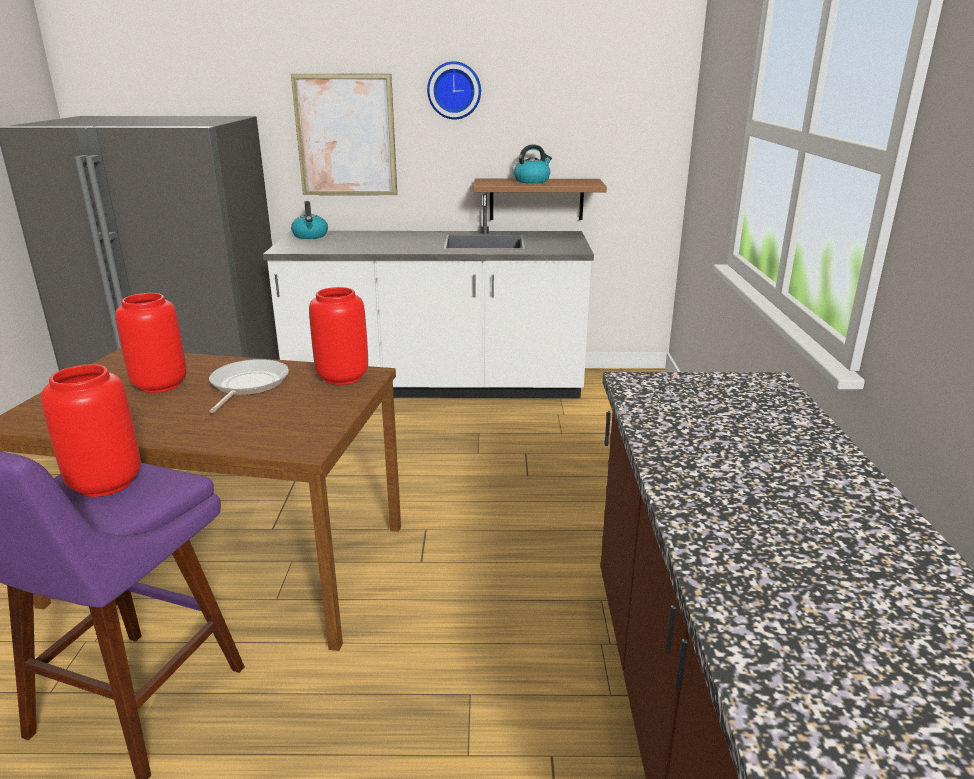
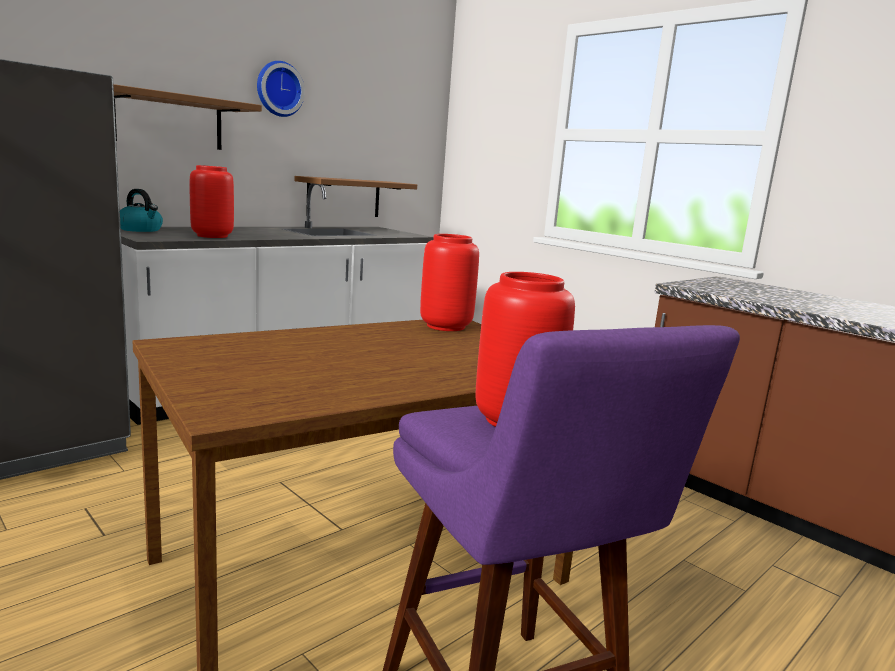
camera: 45 degrees left, 10 degrees down
(159, 385) = (297, 356): red vase -> red vase (211, 236)
(247, 385) = (386, 342): frying pan -> none
(345, 136) = (168, 121): picture -> brown shelf
(532, 181) = (350, 179): kettle -> none

